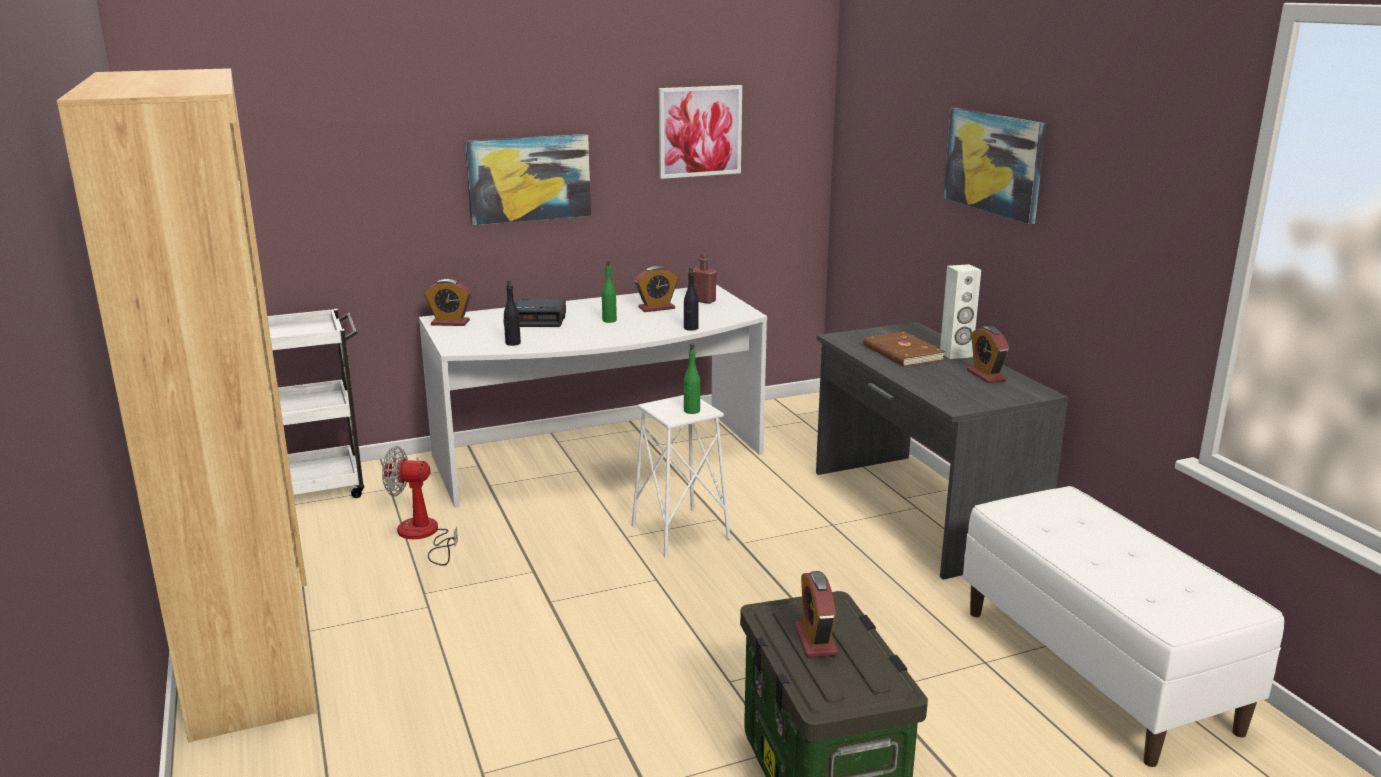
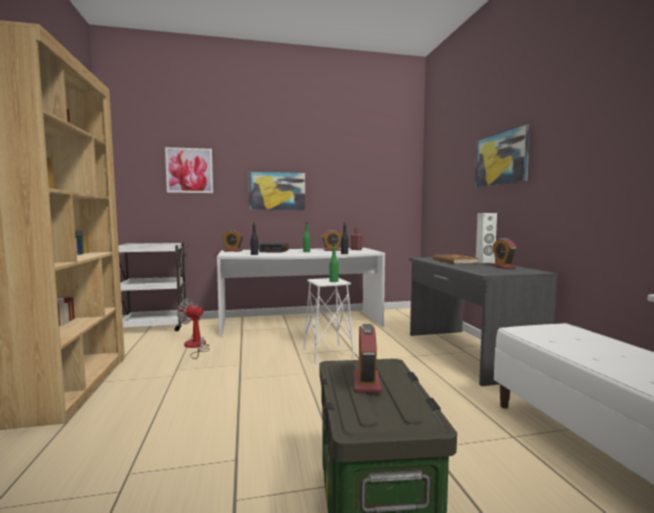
camera: 10 degrees right, 15 degrees down
(700, 131) = (358, 176): picture -> picture (189, 170)

